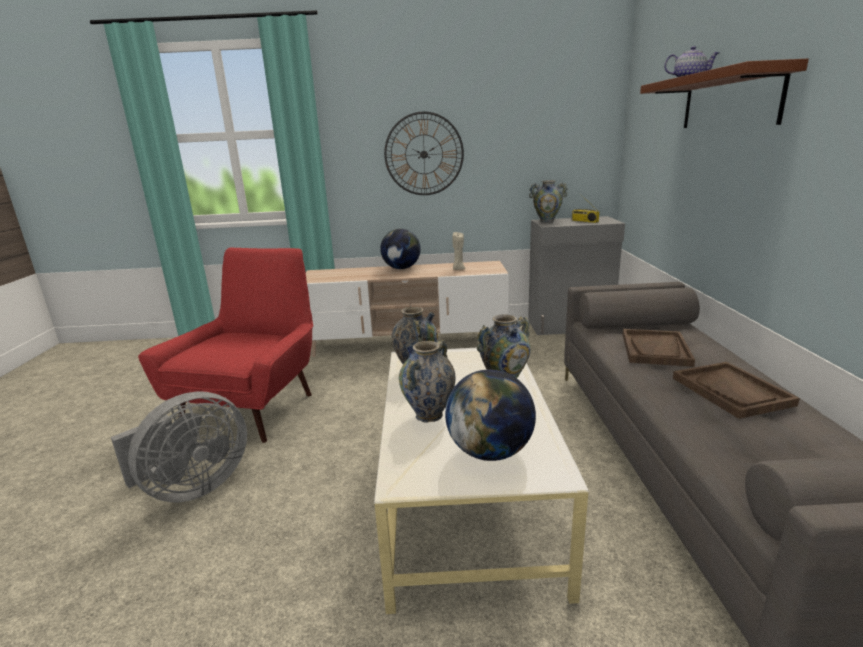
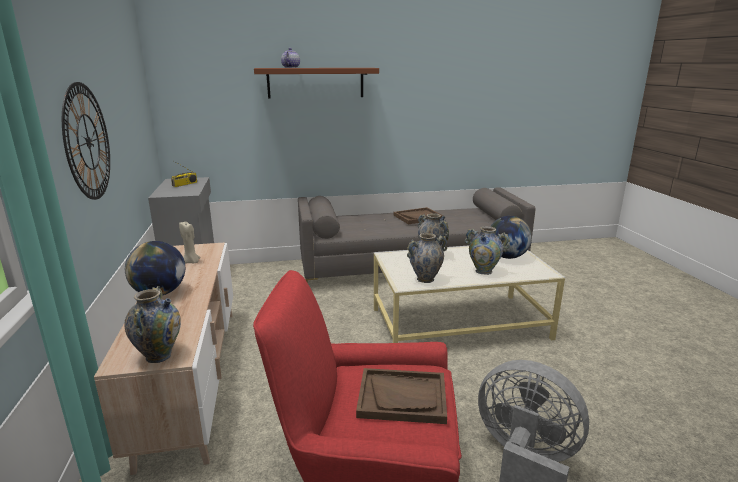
camera: 100 degrees left, 0 degrees up
(547, 221) = (166, 193): vase -> vase (159, 355)
(655, 349) = (371, 224): brown tray -> brown tray (402, 397)

